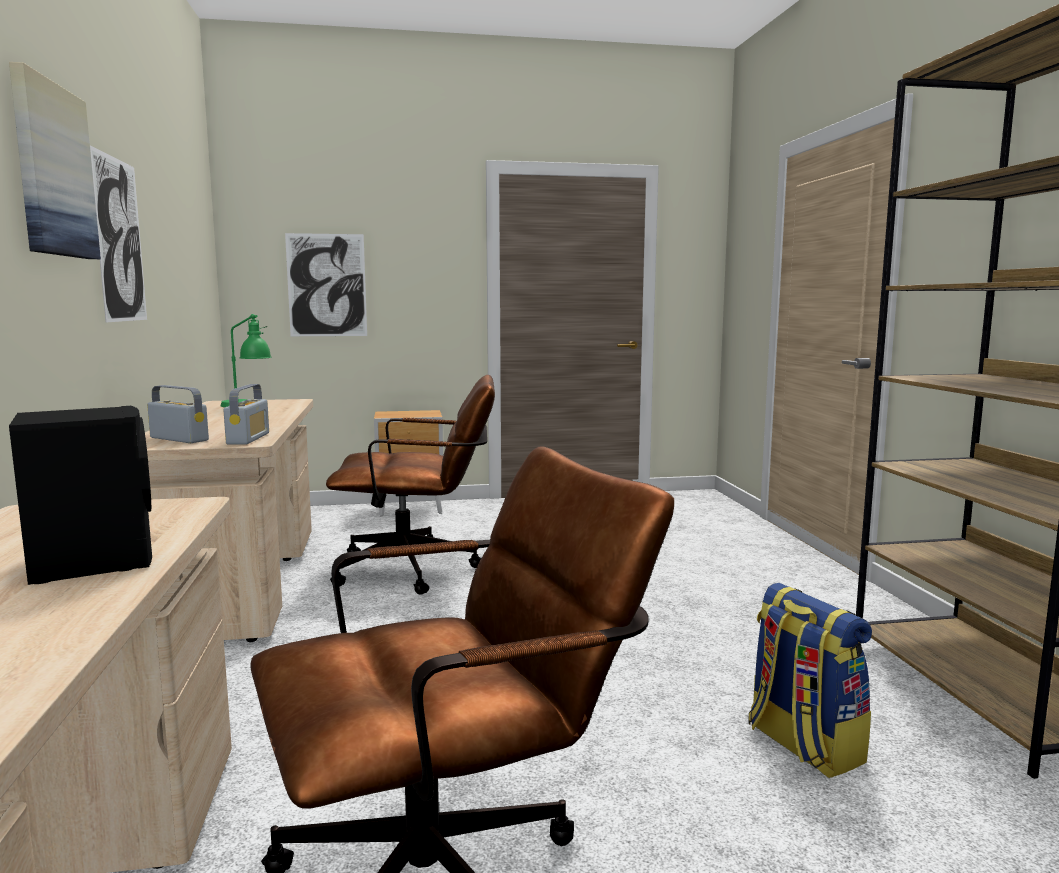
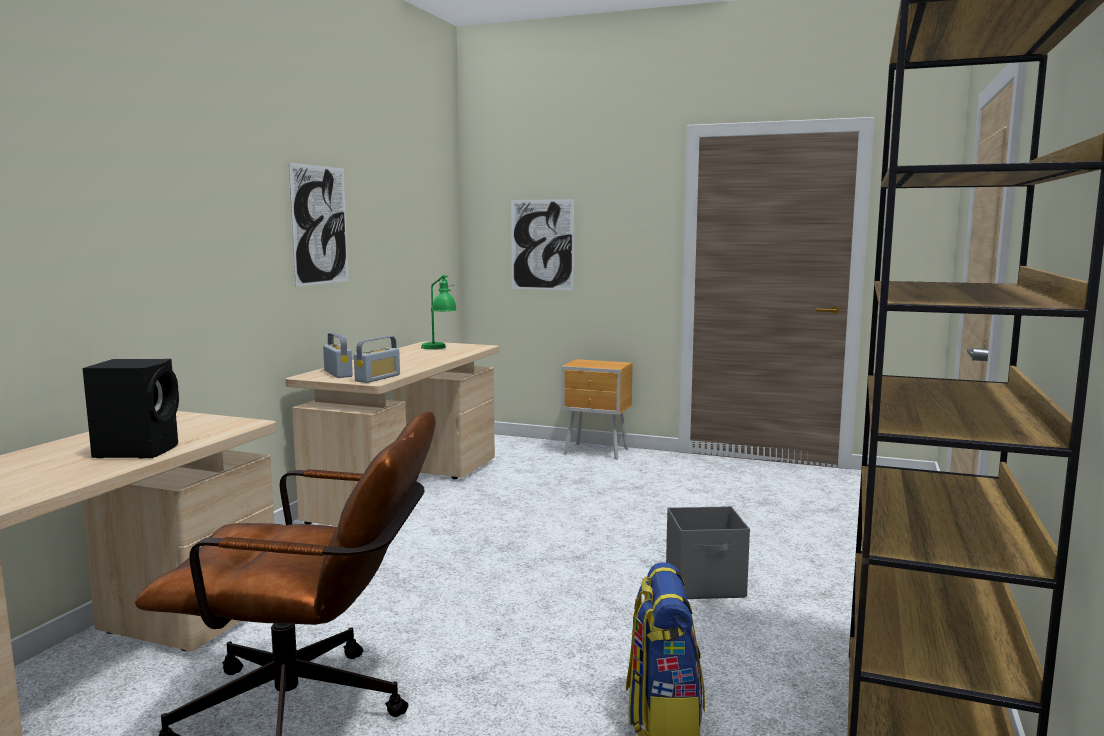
camera: 30 degrees right, 0 degrees up
(53, 171) = (246, 188): picture -> none
(419, 569) = (540, 504): brown office chair -> none
(672, 612) = (706, 585): none -> grey storage box

